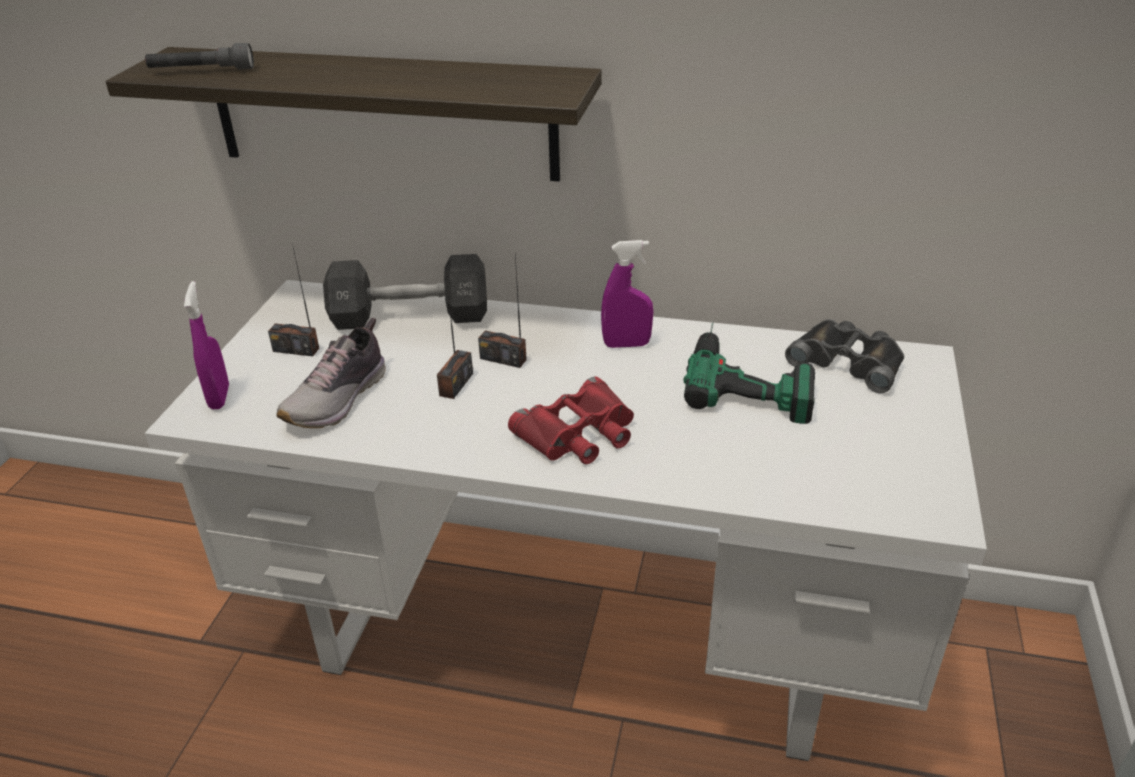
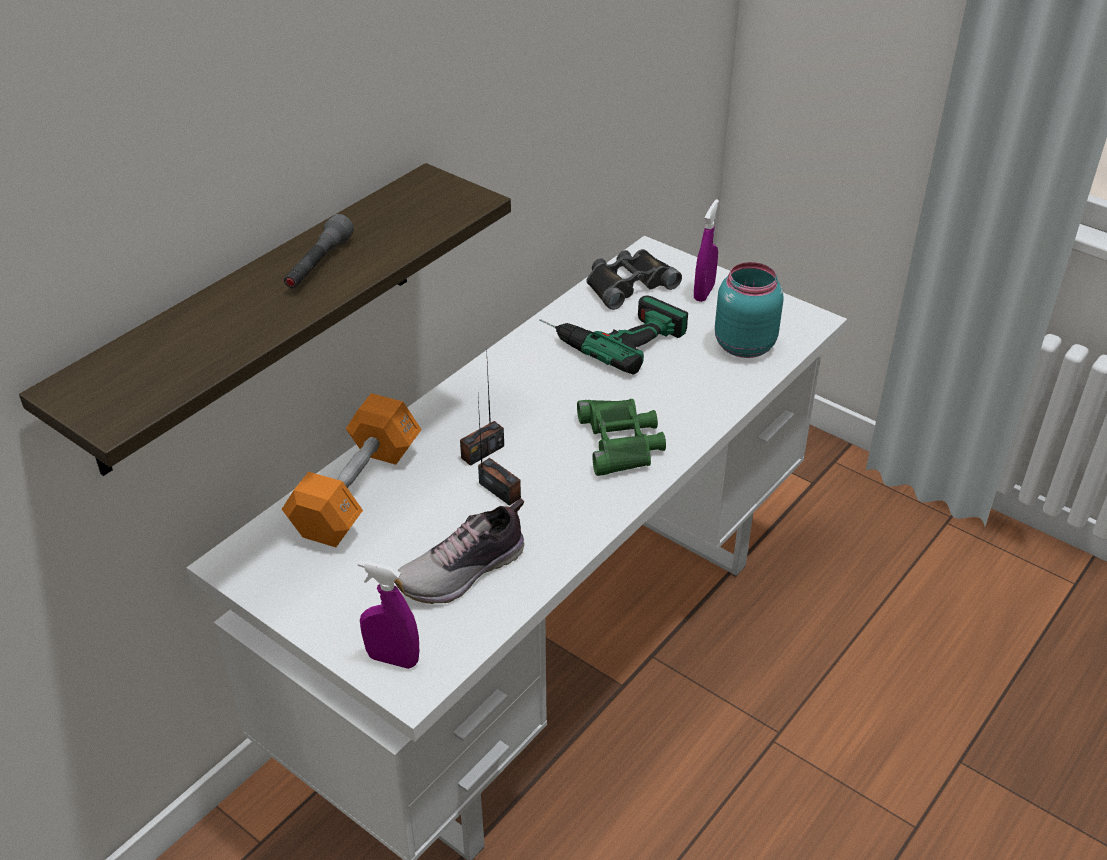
camera: 65 degrees left, 5 degrees up
(202, 71) = (161, 377): grey flashlight -> grey flashlight (318, 264)
(296, 349) = (348, 585): radio -> none
(339, 399) = (464, 571): shoe -> shoe turned 90 degrees clockwise
(410, 317) = (357, 491): black dumbbell -> orange dumbbell
(579, 433) = (621, 442): red binoculars -> green binoculars
(626, 344) = (518, 377): purple spray bottle -> purple spray bottle (704, 292)
(829, 471) = (742, 345): none -> turquoise jar

